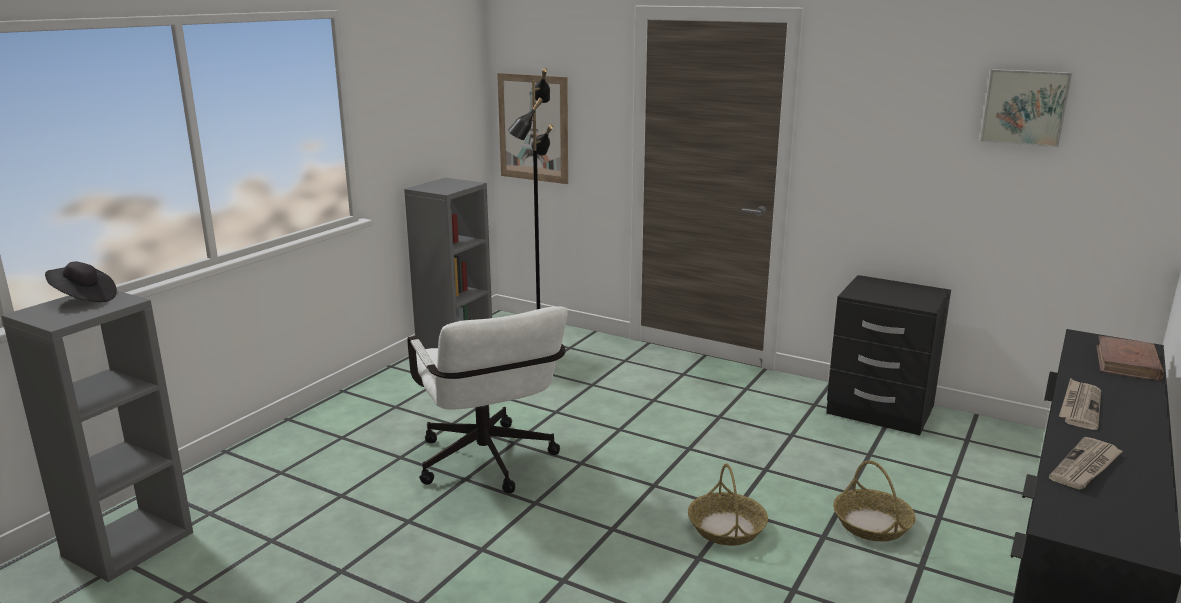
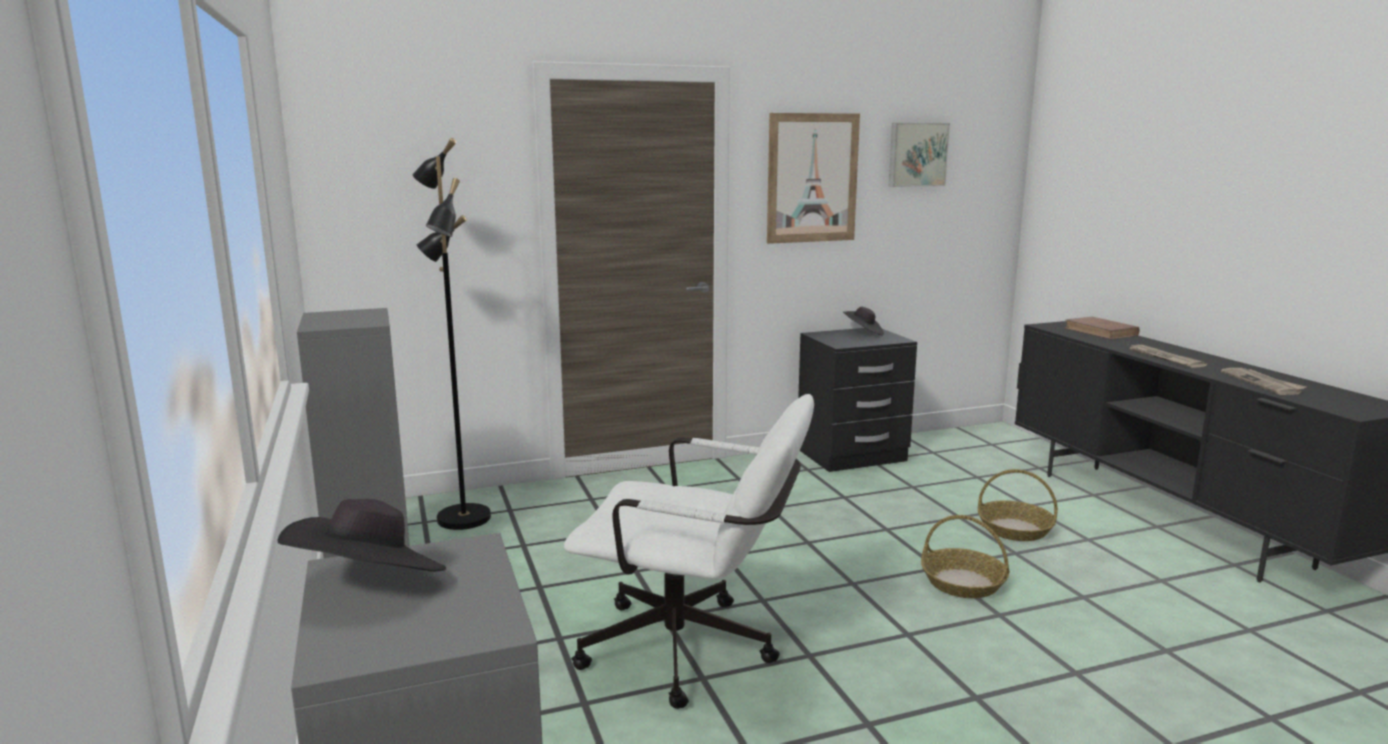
camera: 50 degrees left, 5 degrees down
(533, 128) = (382, 231): picture -> picture (812, 178)
(913, 291) = (863, 333): none -> black hat

